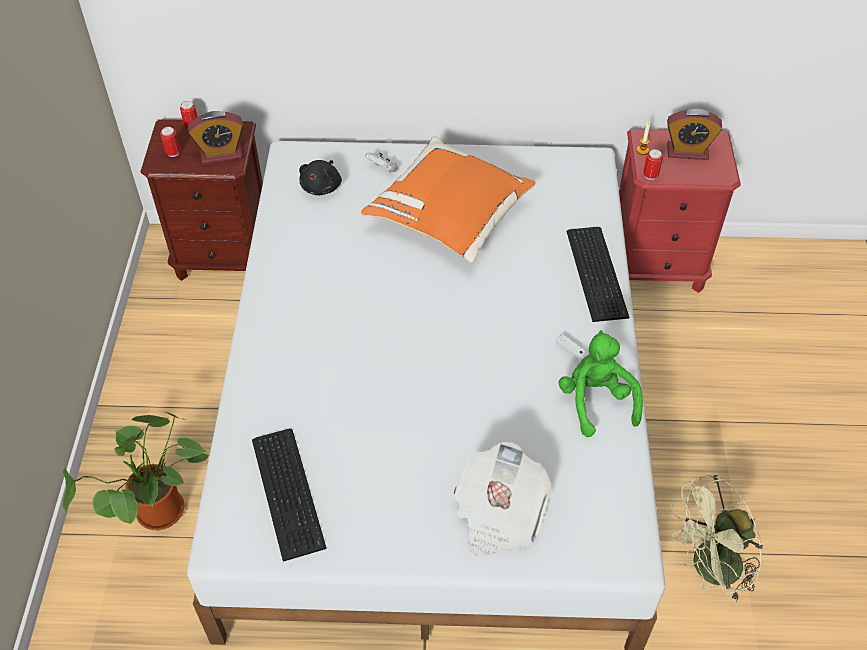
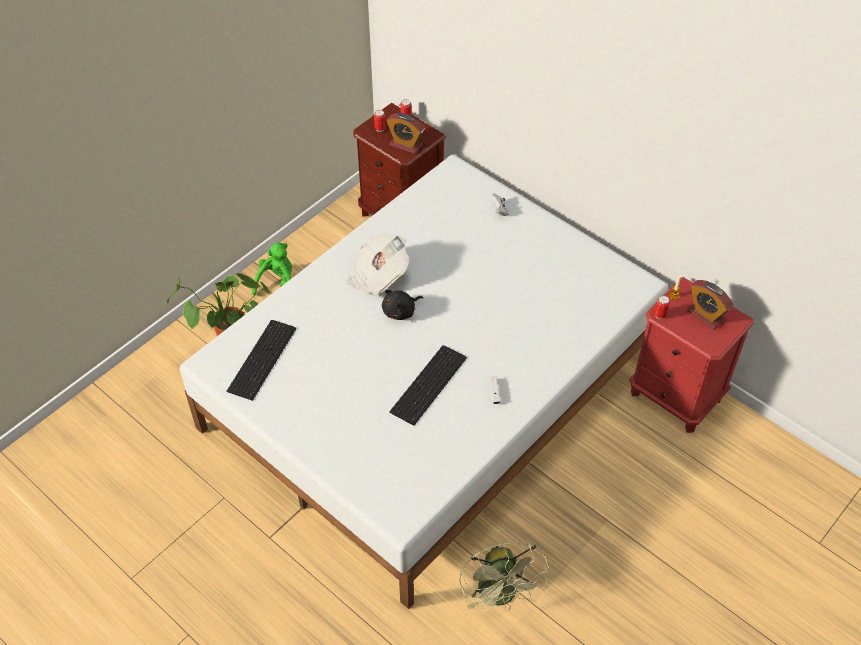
camera: 40 degrees right, 0 degrees up
(322, 186) = (451, 200): black plush toy -> black plush toy (401, 311)
(450, 217) = (508, 265): orange pillow -> none
(498, 514) = (355, 447): newspaper -> newspaper (377, 275)
(596, 401) = (476, 428): green plush toy -> green plush toy (277, 284)
(598, 272) = (564, 355): keyboard -> keyboard (430, 384)
(708, 569) = (501, 596): green fan -> green fan turned 120 degrees counterclockwise

